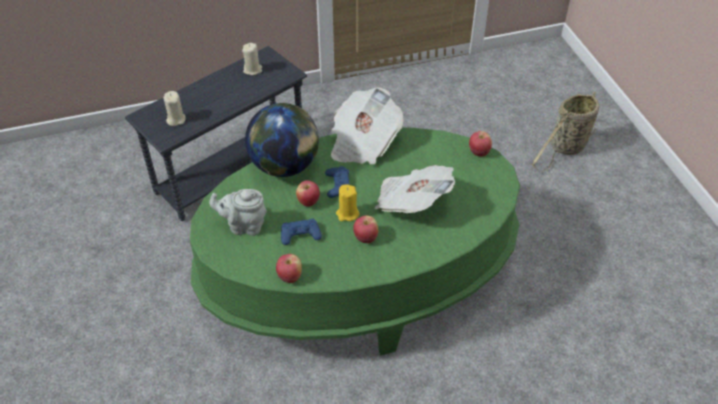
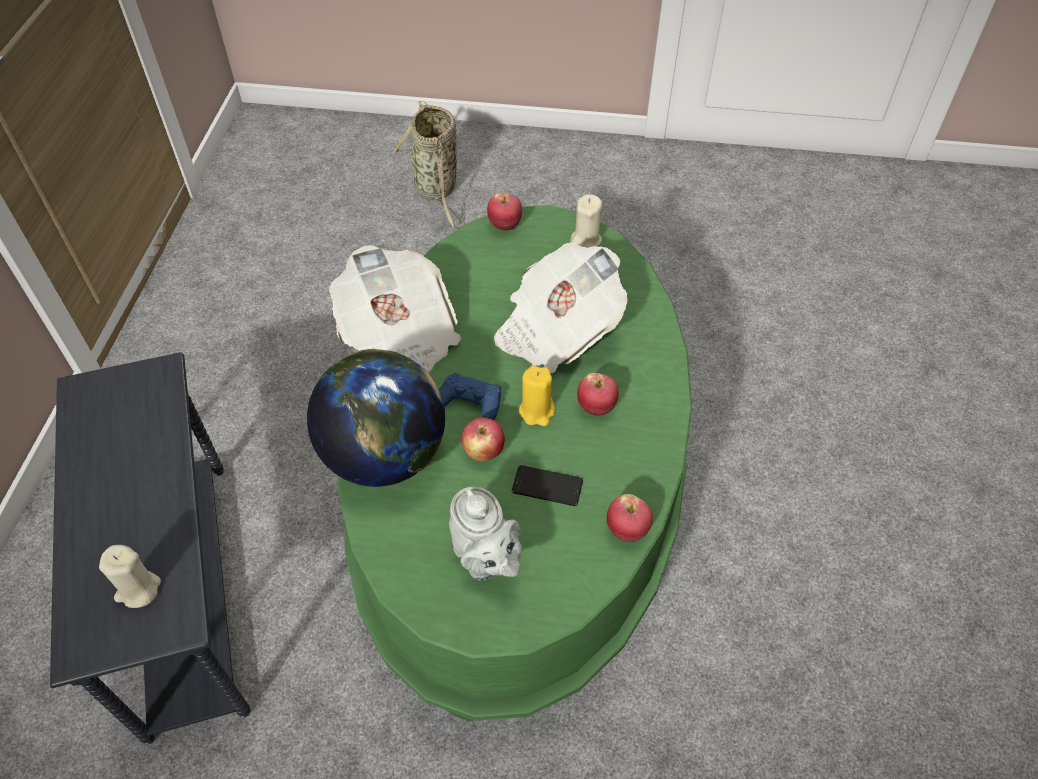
camera: 65 degrees left, 5 degrees up
(244, 226) = (486, 559): grey teapot -> grey teapot turned 60 degrees counterclockwise
(253, 70) = (104, 422): beige candle -> beige candle (586, 240)
(300, 234) = (547, 486): blue game controller -> phone

